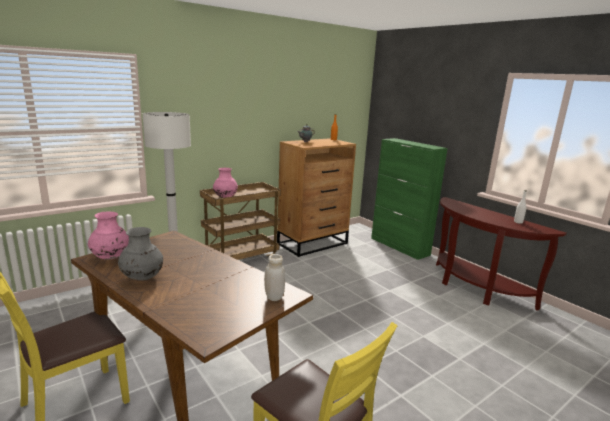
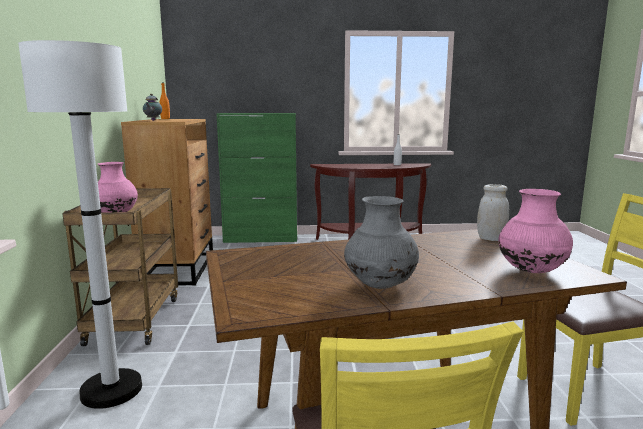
camera: 55 degrees left, 5 degrees down
(111, 258) = (265, 298): pink vase -> pink vase (531, 271)

